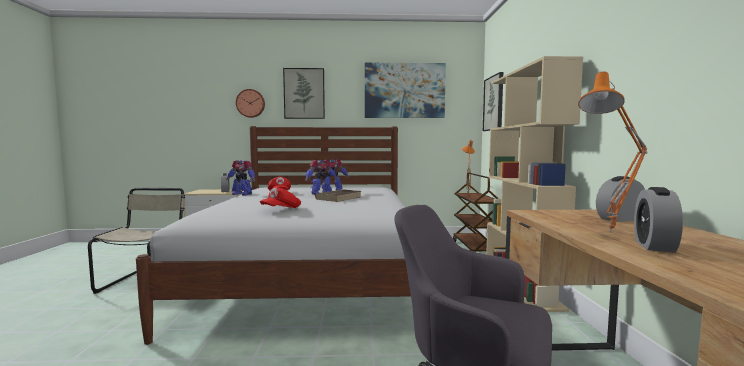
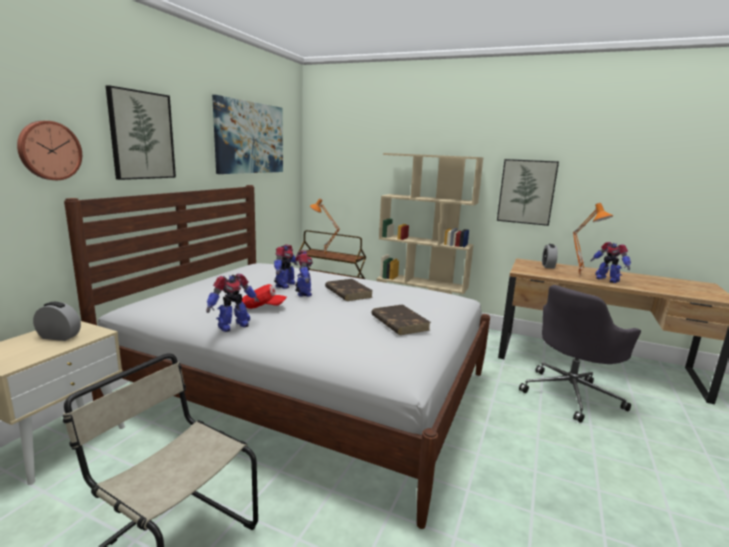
camera: 65 degrees left, 10 degrees up
(281, 209) = (399, 322): red cap -> brown book
(494, 103) = (333, 161): picture -> picture (526, 192)
(654, 246) = (607, 279): alarm clock -> toy robot

